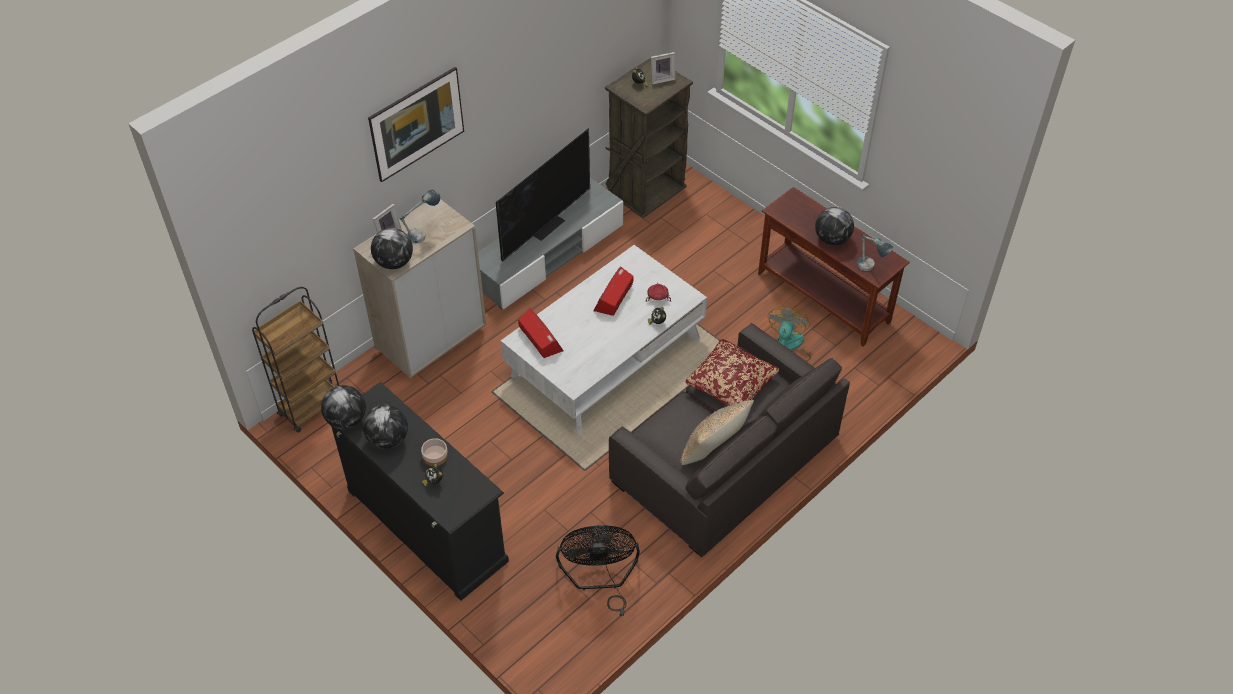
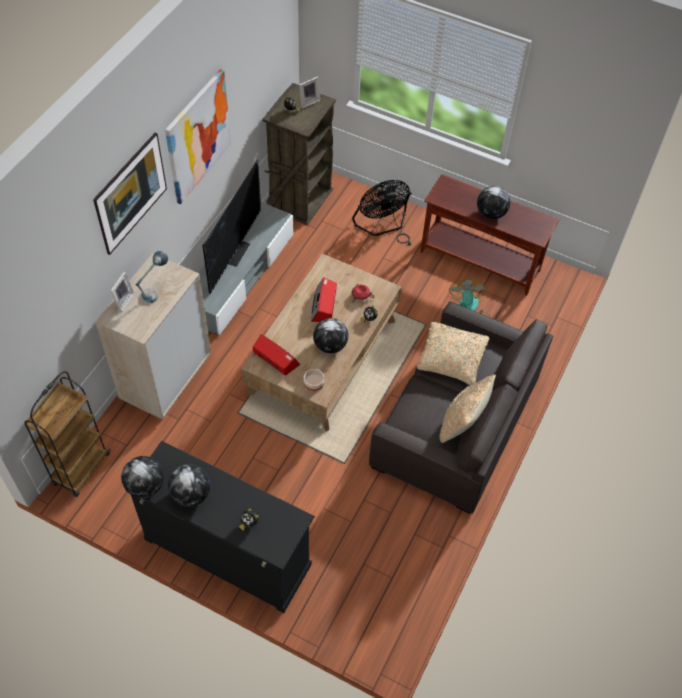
camera: 20 degrees left, 5 degrees up
(394, 262) = (139, 326): globe -> globe (330, 345)
(435, 456) = (240, 498): bowl -> bowl (314, 382)
(513, 85) = (198, 136): none -> picture
(601, 578) = (395, 556): black fan -> black fan (386, 226)
(605, 357) = (323, 357): white coffee table -> brown coffee table
(730, 383) = (451, 358): red pillow -> beige pillow
(870, 269) = (531, 233): table lamp -> none

